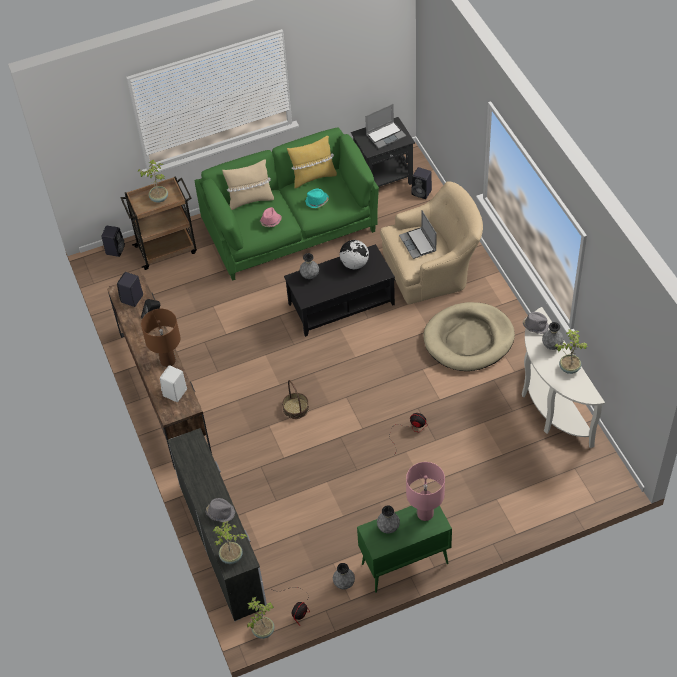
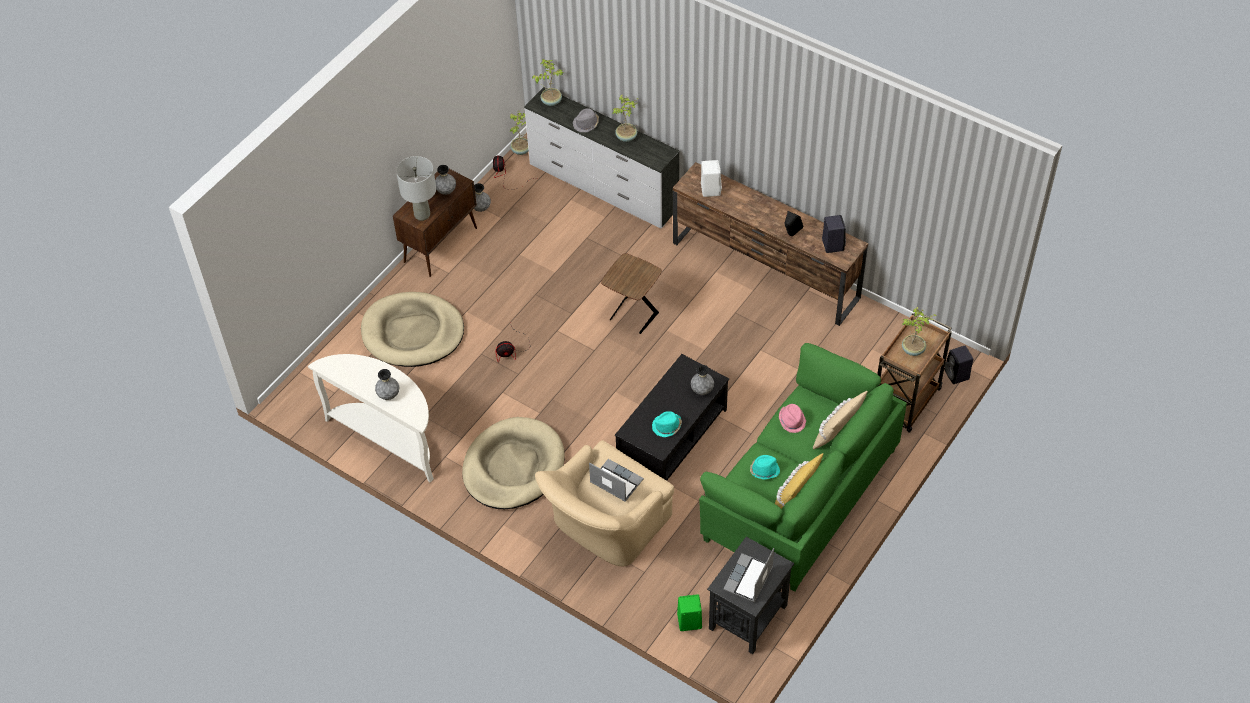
camera: 145 degrees right, 0 degrees up
(168, 361) = (742, 210): brown table lamp -> none
(295, 408) = (633, 317): basket -> brown side table
(354, 264) = (667, 426): globe -> turquoise hat
(404, 564) = (441, 244): green cabinet -> brown cabinet
(422, 192) = (688, 622): black speaker -> green speaker
(425, 514) = (422, 215): pink table lamp -> grey table lamp
(480, 488) = (413, 333): none -> beige dog bed
(535, 326) = (417, 408): grey hat -> none
(569, 367) = (359, 382): potted plant -> potted plant (627, 137)

